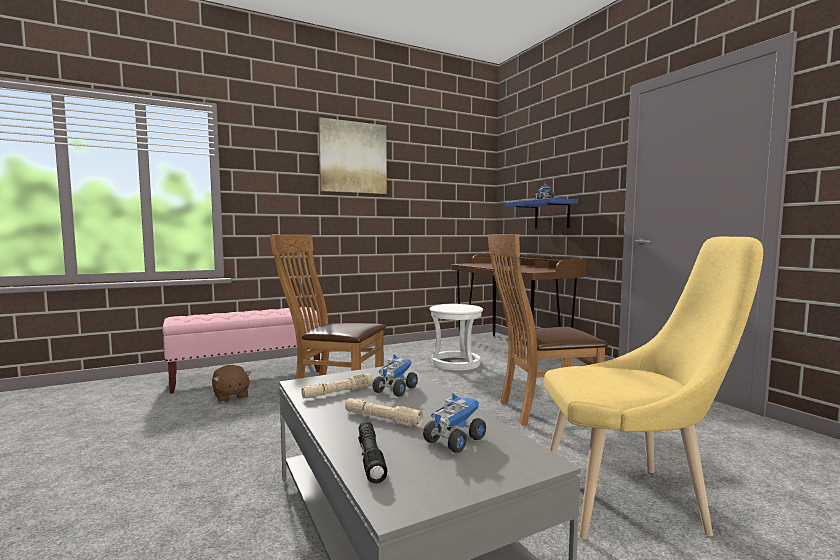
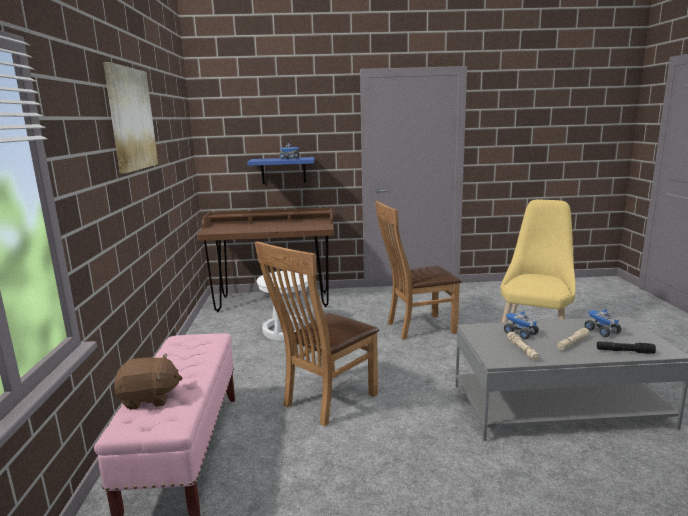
camera: 65 degrees left, 10 degrees up
(230, 396) = (262, 467): brown plush toy -> brown plush toy (149, 399)
(541, 410) = (416, 328): brown chair -> brown chair turned 60 degrees clockwise

